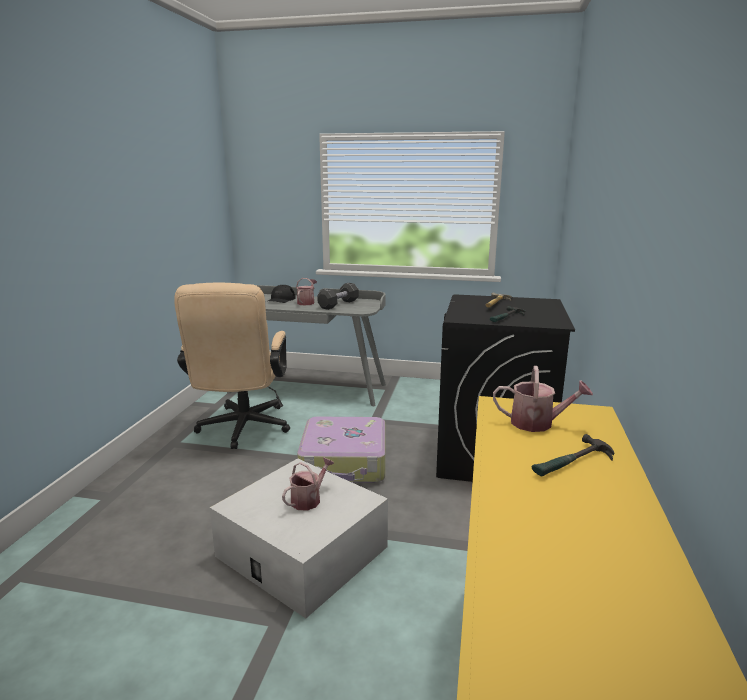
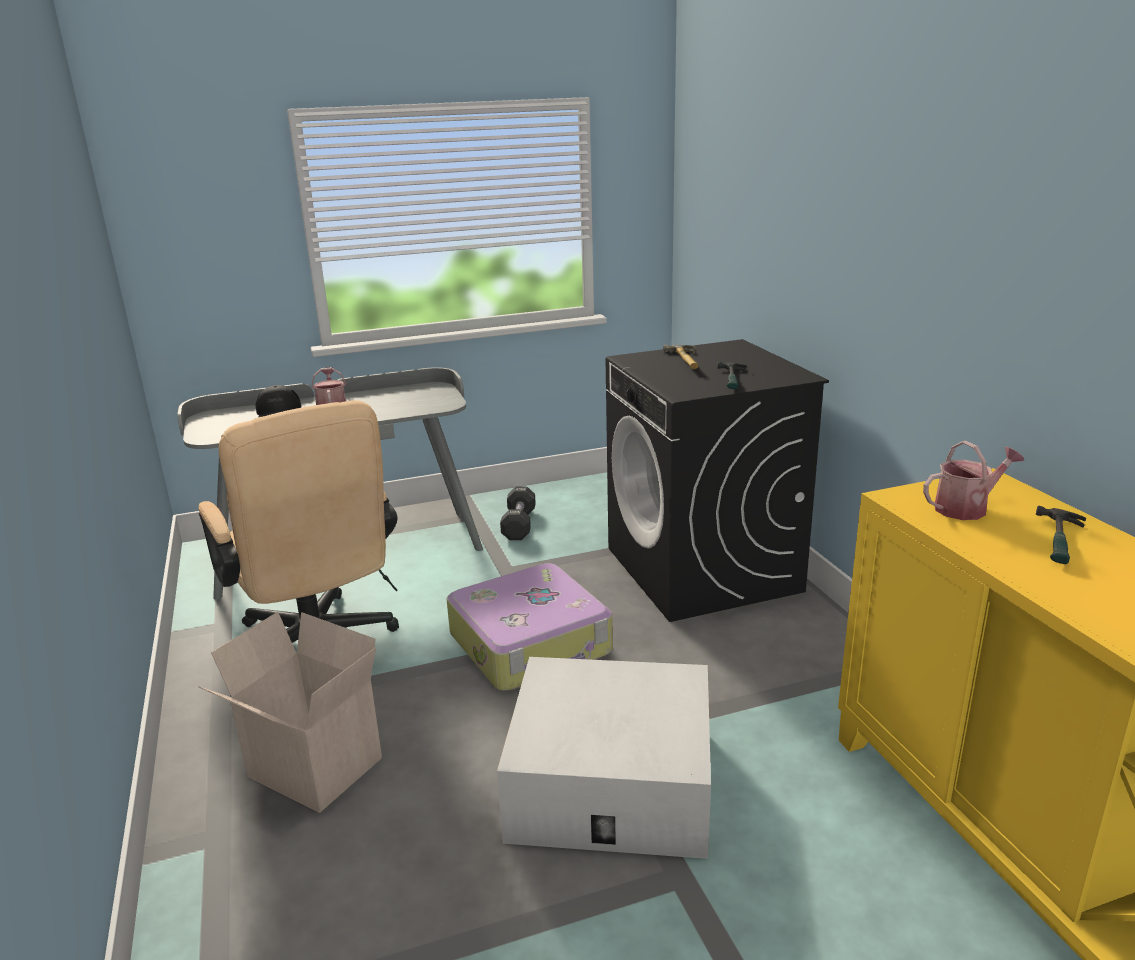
camera: 30 degrees left, 5 degrees up
(177, 483) = (311, 769): none -> cardboard box
(309, 499) = (616, 704): watering can -> none
(338, 304) = (390, 402): black dumbbell -> black dumbbell (519, 525)

